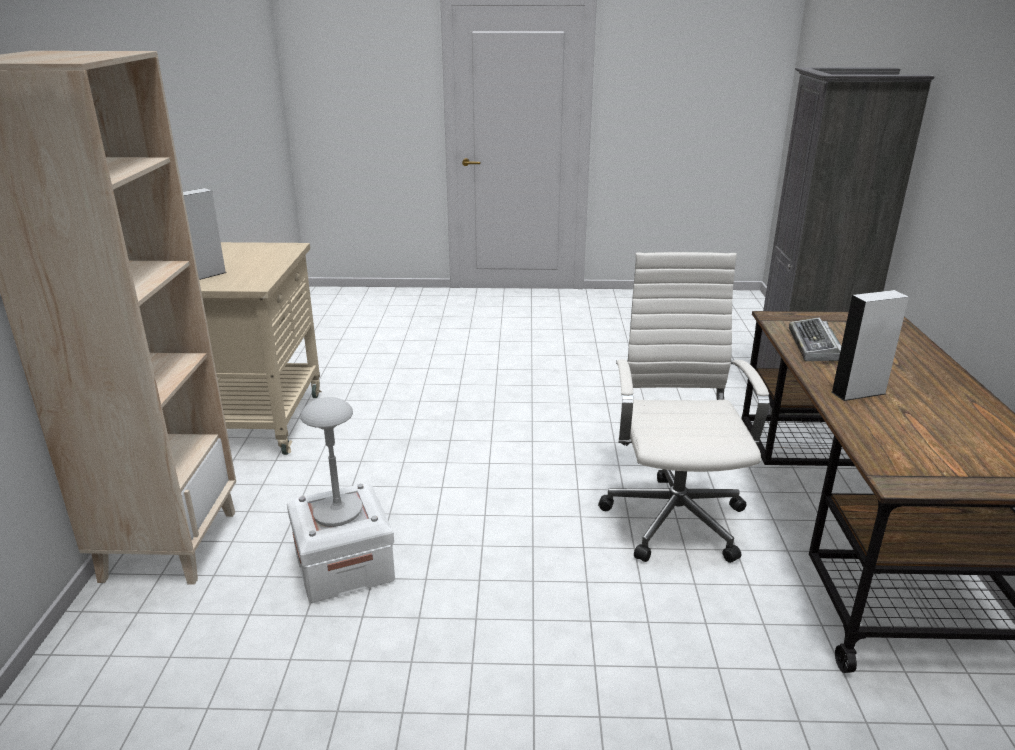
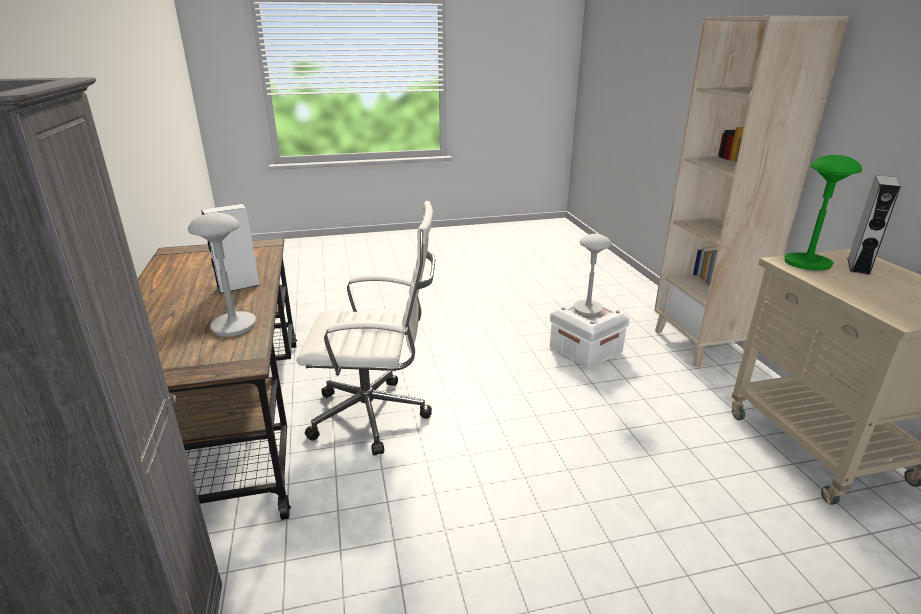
camera: 165 degrees right, 0 degrees up
(240, 282) = (807, 263): none -> green table lamp
(673, 516) = (375, 415): white office chair -> white office chair turned 75 degrees counterclockwise
(815, 346) = (233, 326): keyboard -> grey table lamp

